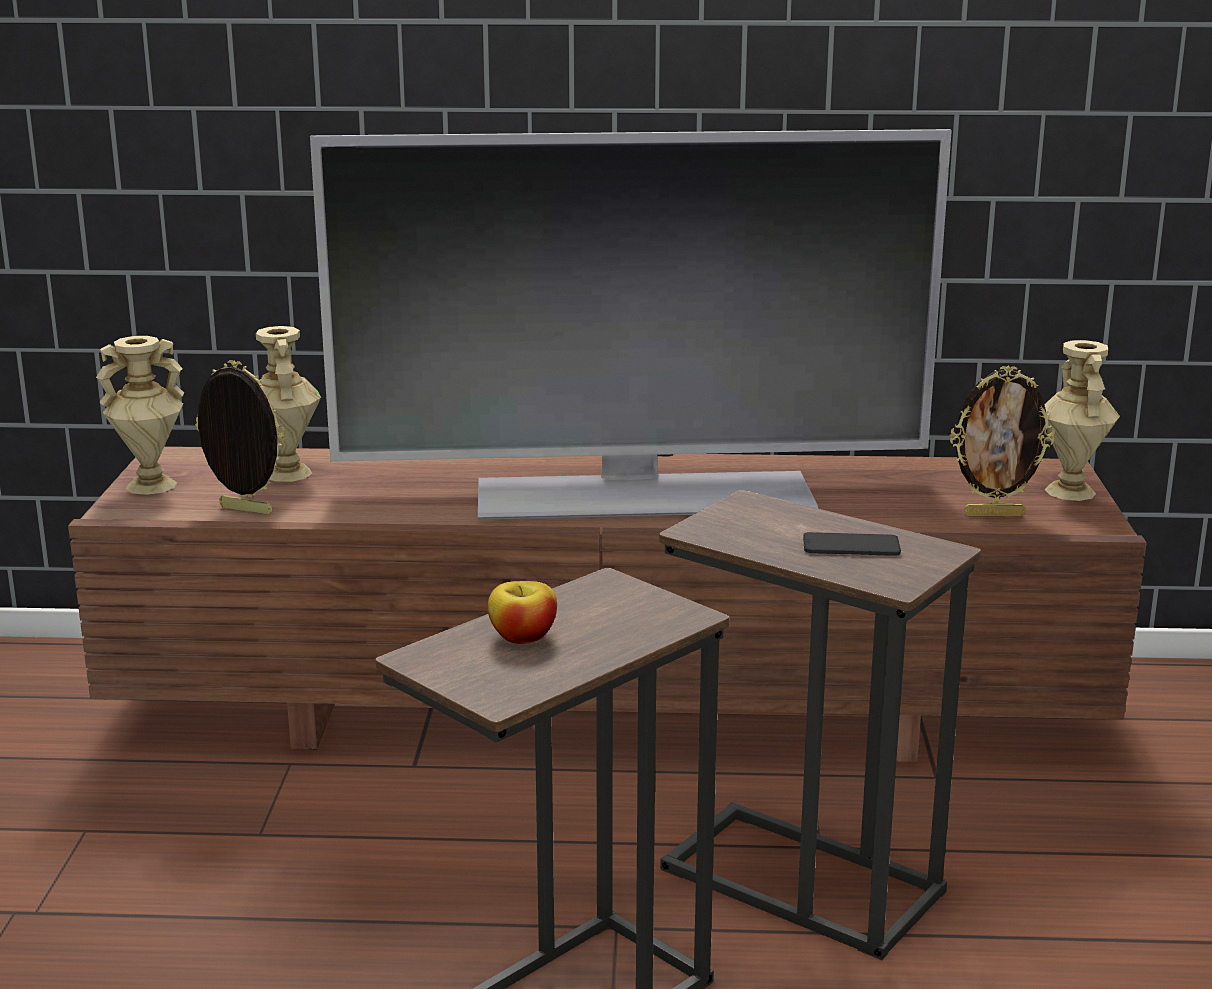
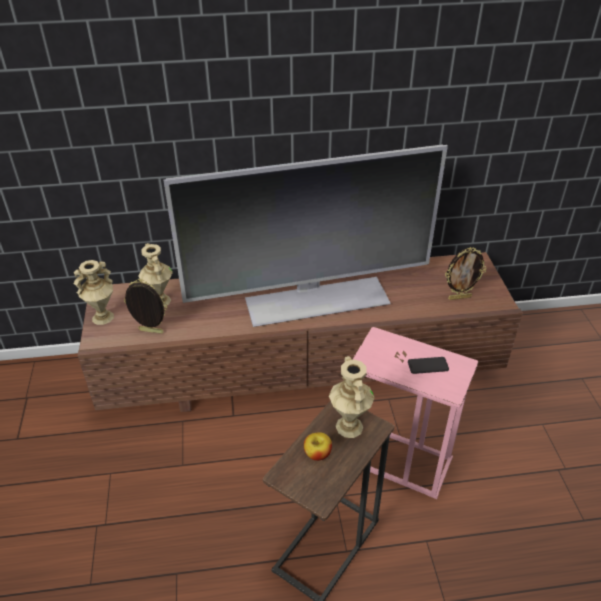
camera: 10 degrees left, 20 degrees up
(804, 881) = (399, 460): brown side table -> pink side table
(1068, 491) = (484, 277): beige vase -> beige vase (348, 426)

